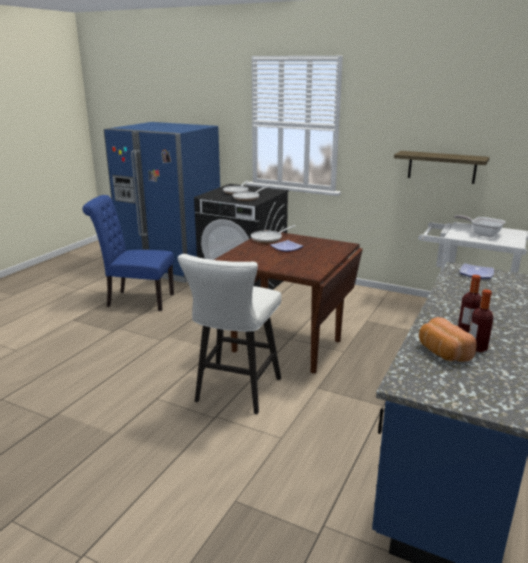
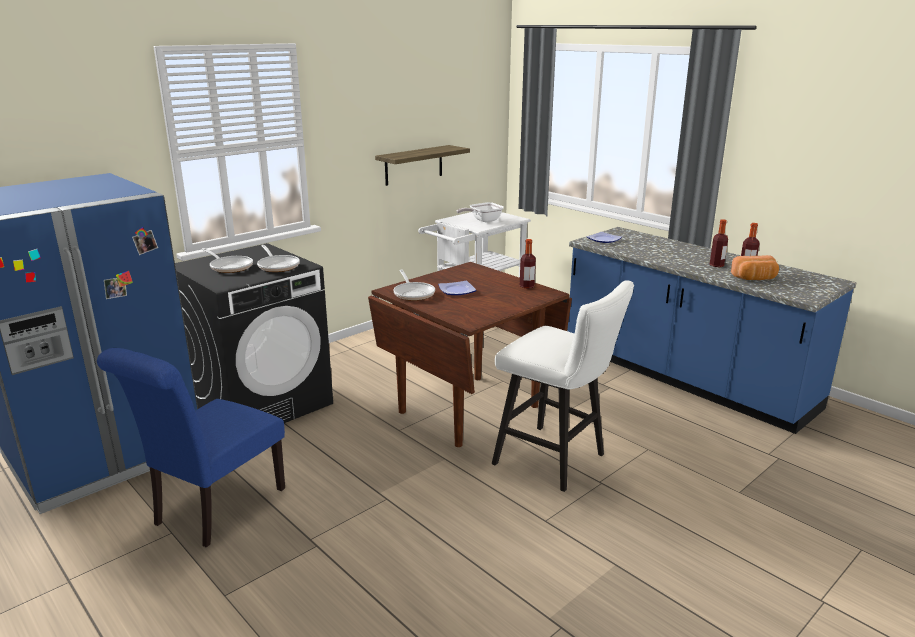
camera: 70 degrees left, 0 degrees up
(320, 265) = (527, 286): none -> bottle

